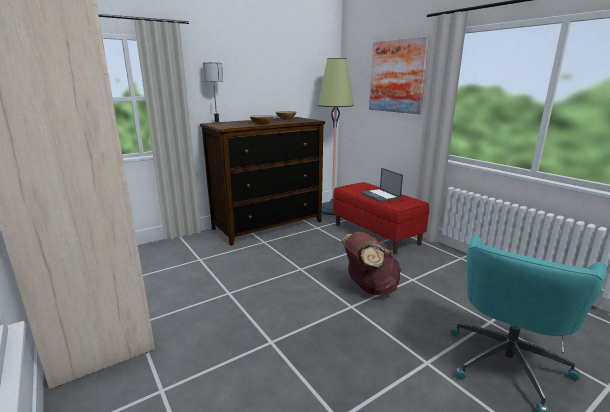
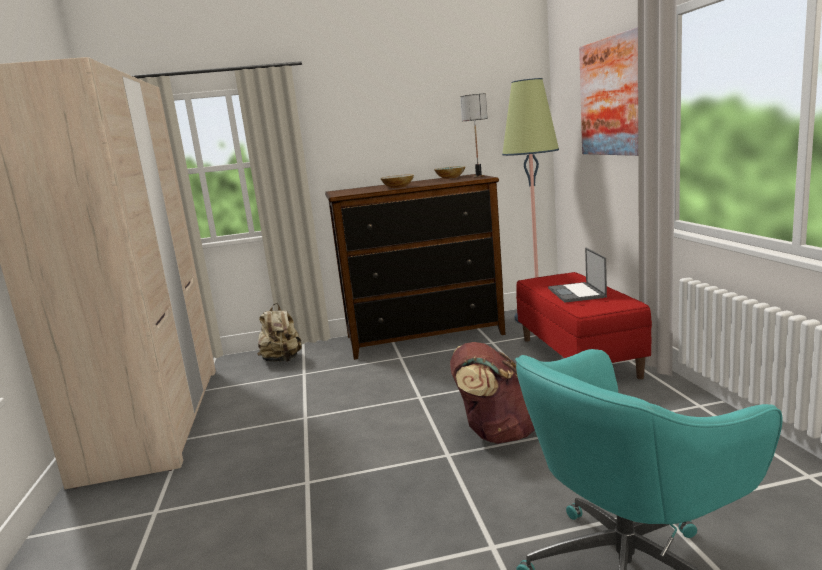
camera: 25 degrees right, 5 degrees down
(173, 250) = (282, 360): none -> beige backpack
(216, 122) = (346, 189): table lamp -> table lamp (478, 176)

